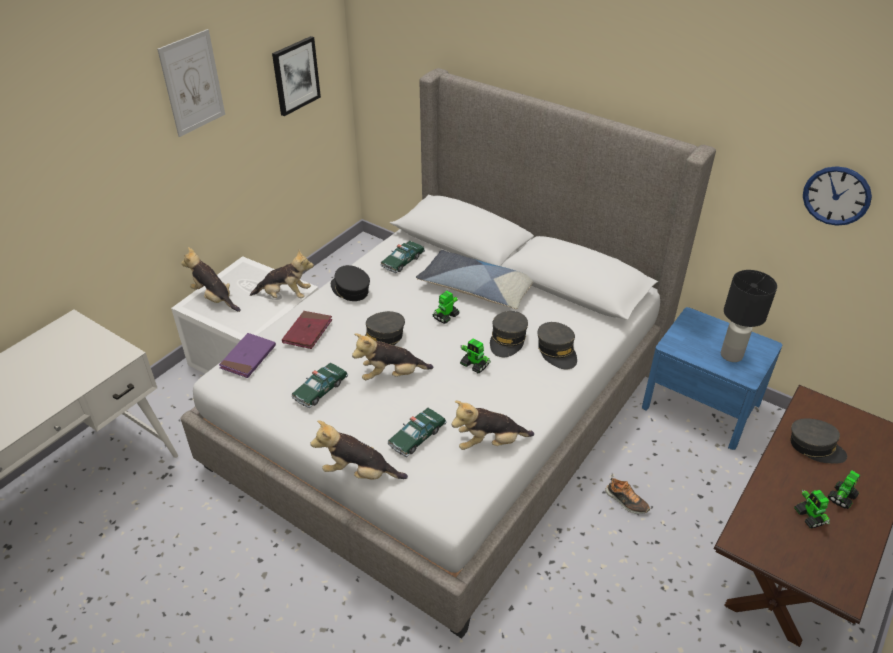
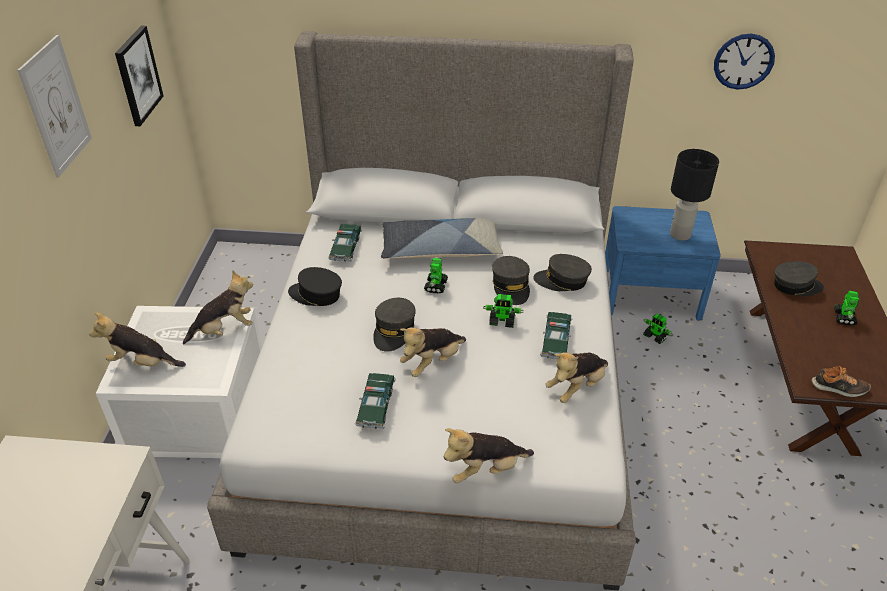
camera: 30 degrees left, 0 degrees up
(248, 357) = (267, 405): purple book -> none
(307, 332) = (310, 353): red book -> none
(417, 436) = (509, 410): toy car -> toy car (556, 340)
(557, 351) = (562, 280): grey cap -> grey cap turned 150 degrees clockwise
(626, 501) = (655, 400): shoe -> shoe (839, 388)
(810, 517) = (837, 342): toy robot -> toy robot (655, 336)

